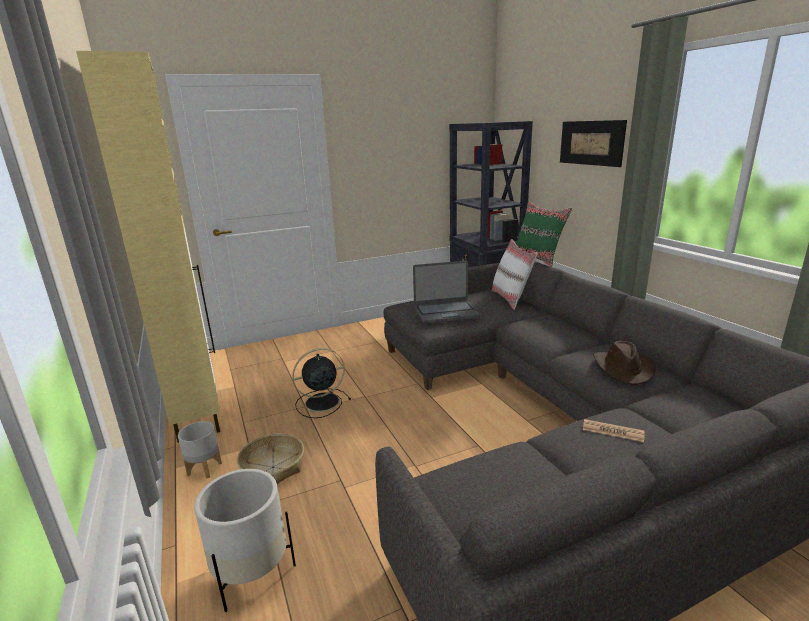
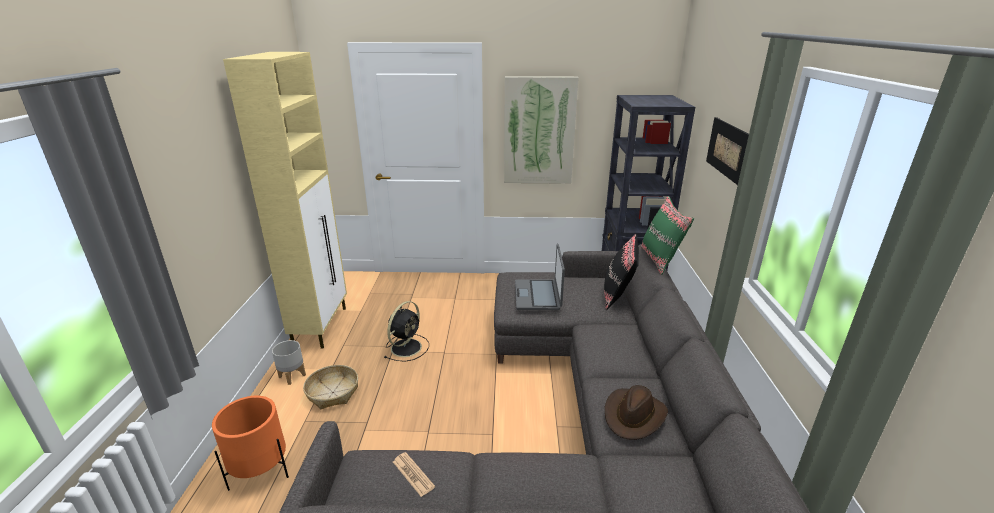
camera: 25 degrees right, 5 degrees up
(252, 574) = (260, 471): white planter -> orange planter
(320, 403) = (407, 347): black fan -> black fan turned 120 degrees clockwise
(383, 165) = (539, 131): none -> picture
(445, 312) = (538, 295): laptop -> laptop turned 75 degrees clockwise
(511, 299) = (618, 296): white pillow -> black pillow
(612, 431) = (545, 477): newspaper -> newspaper (413, 474)

